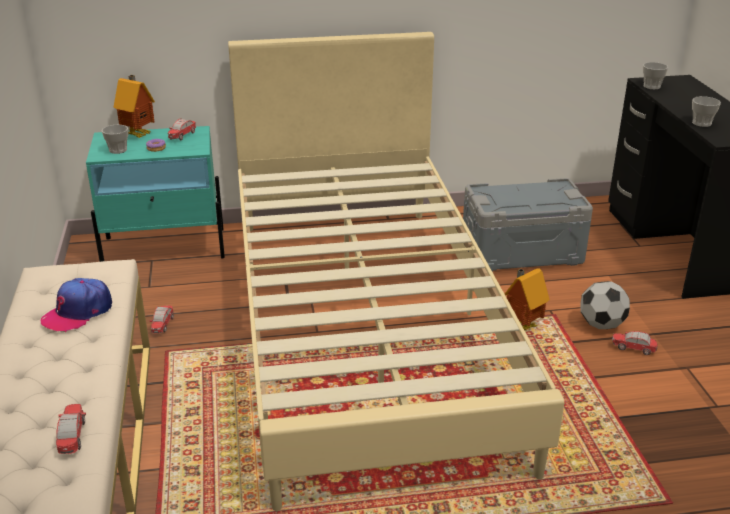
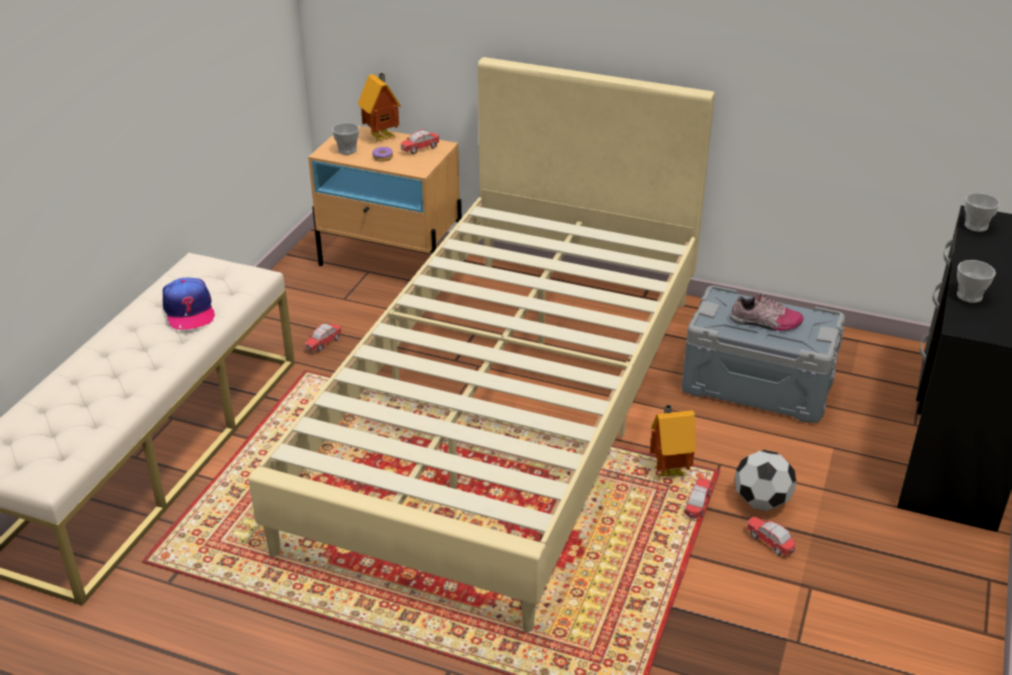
camera: 30 degrees right, 5 degrees up
(72, 437) = (91, 423): toy car -> toy car (697, 505)
(78, 312) = (189, 311): cap -> cap turned 90 degrees counterclockwise
(165, 248) = (391, 261): turquoise nightstand -> beige nightstand
(527, 198) = (765, 322): none -> shoe

